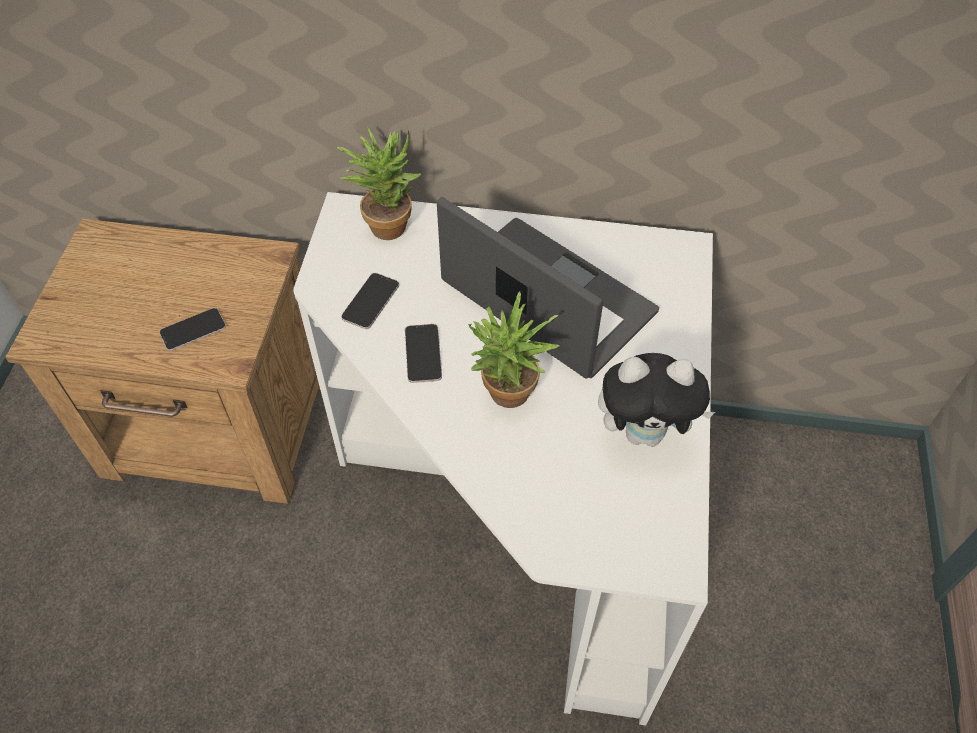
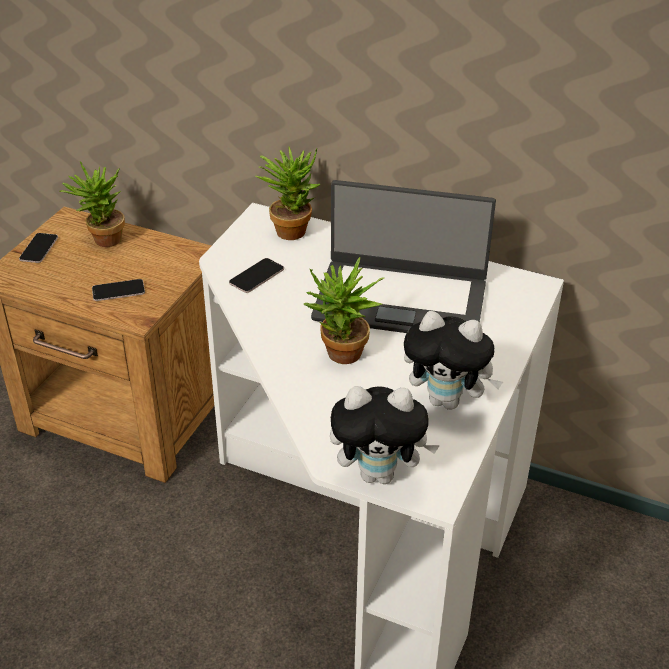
camera: 15 degrees right, 15 degrees down
(148, 261) = (102, 241): none -> potted plant
(423, 354) = (284, 316): phone -> phone (39, 248)
(546, 300) = (400, 299): laptop -> laptop turned 135 degrees clockwise
(605, 554) = (379, 473): none -> plush toy

